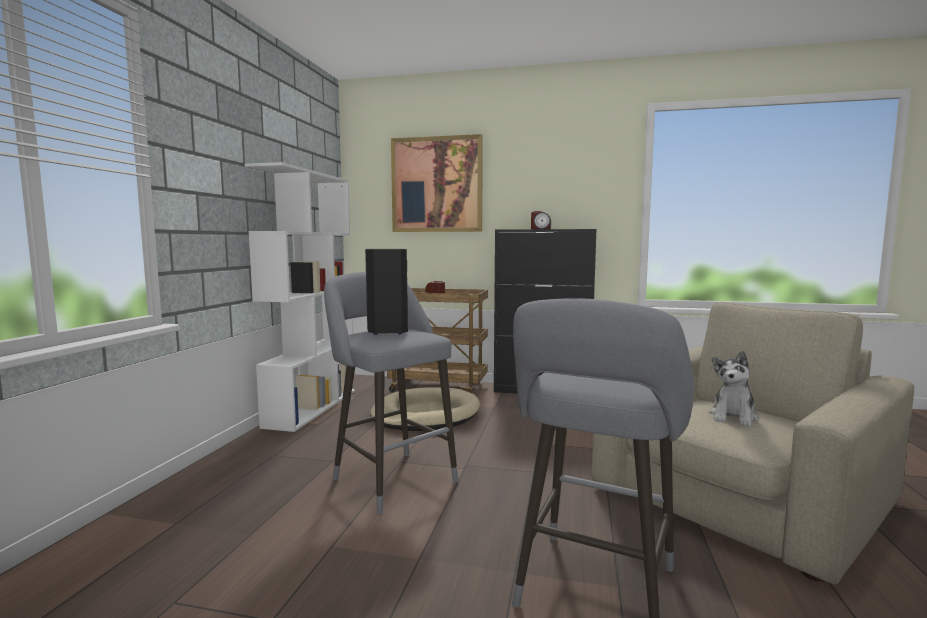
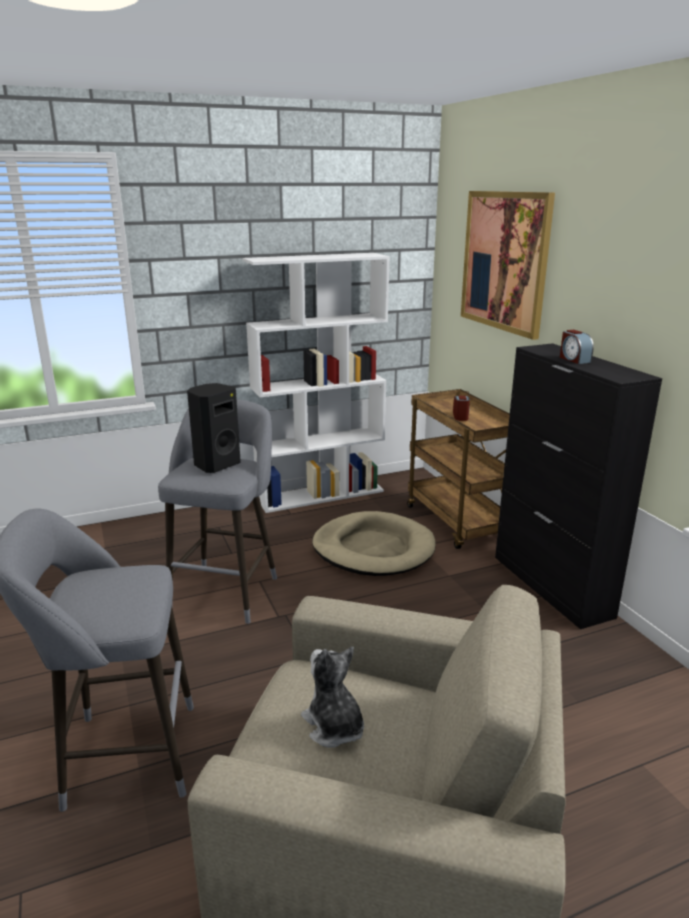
camera: 55 degrees right, 15 degrees up
(733, 417) = (334, 726): plush toy -> plush toy turned 60 degrees clockwise

